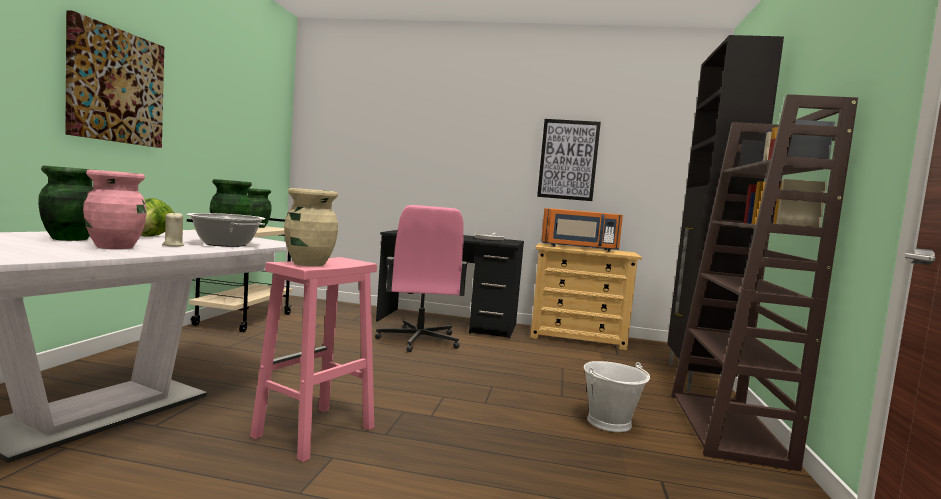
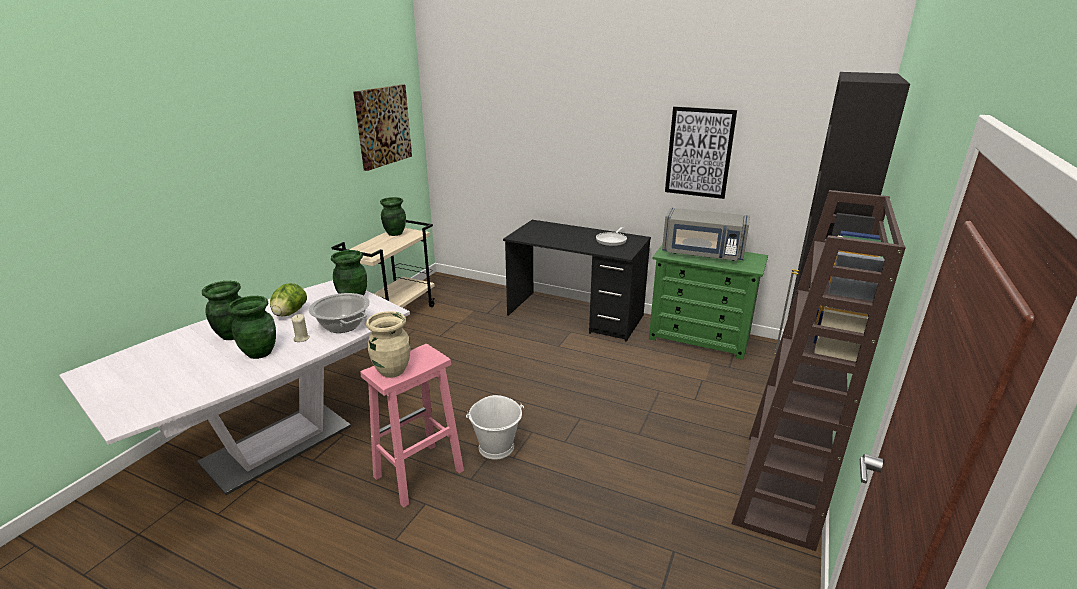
camera: 15 degrees right, 20 degrees up
(115, 247) = (260, 352): pink vase -> green vase
(116, 86) = (248, 164): picture -> picture (382, 126)
(419, 340) = (537, 346): pink office chair -> none
(578, 338) = (699, 338): beige dresser -> green dresser
(579, 248) = (702, 254): orange microwave -> grey microwave
(610, 422) = (666, 474): white bucket -> white bucket (497, 447)

